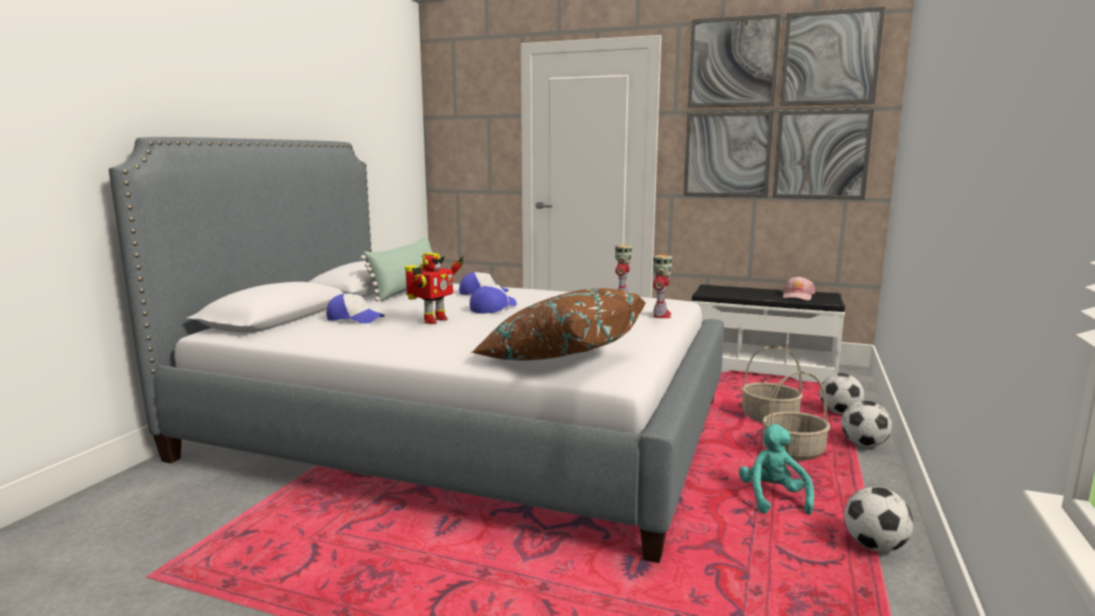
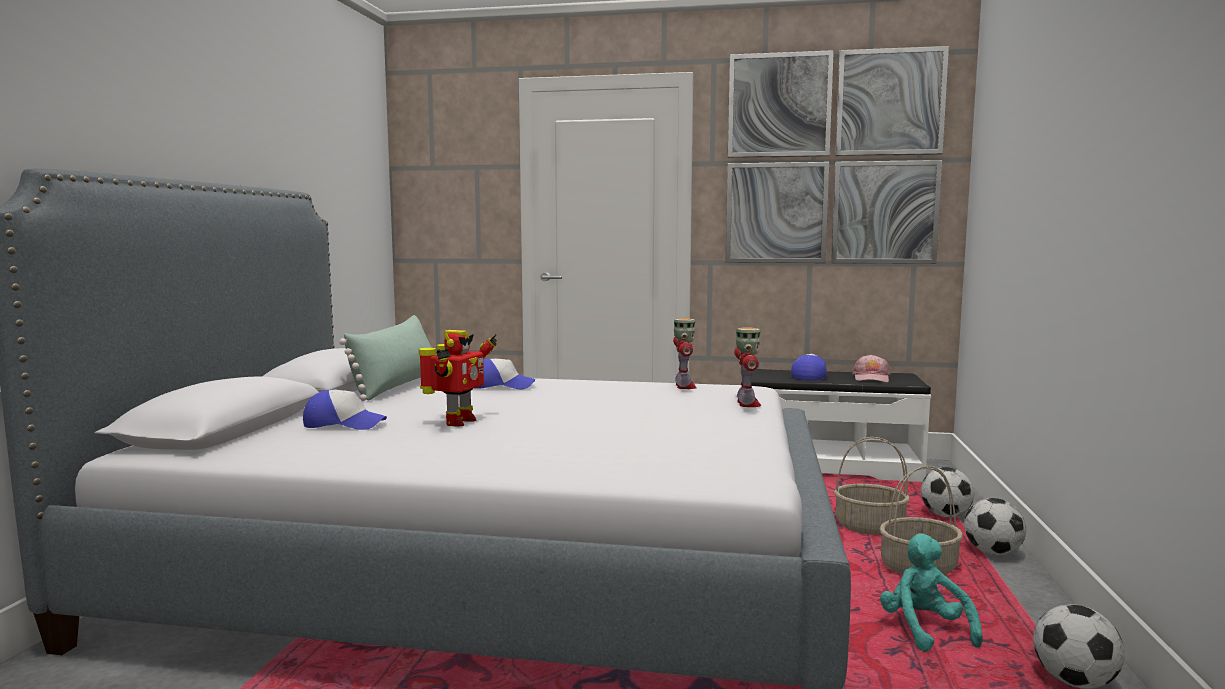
camera: 10 degrees left, 5 degrees down
(493, 308) = (527, 403): cap -> cap (809, 376)
(560, 356) = (661, 460): brown pillow -> none

